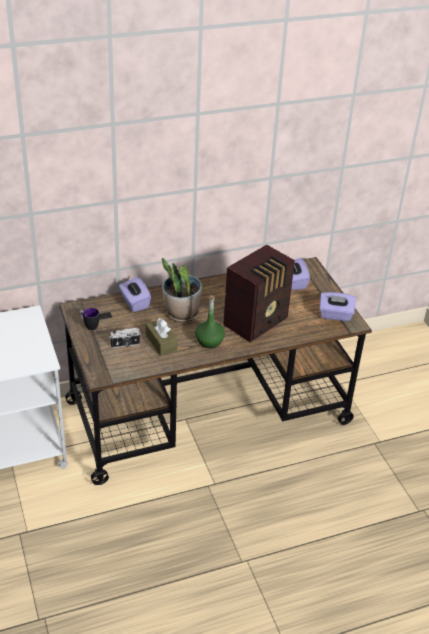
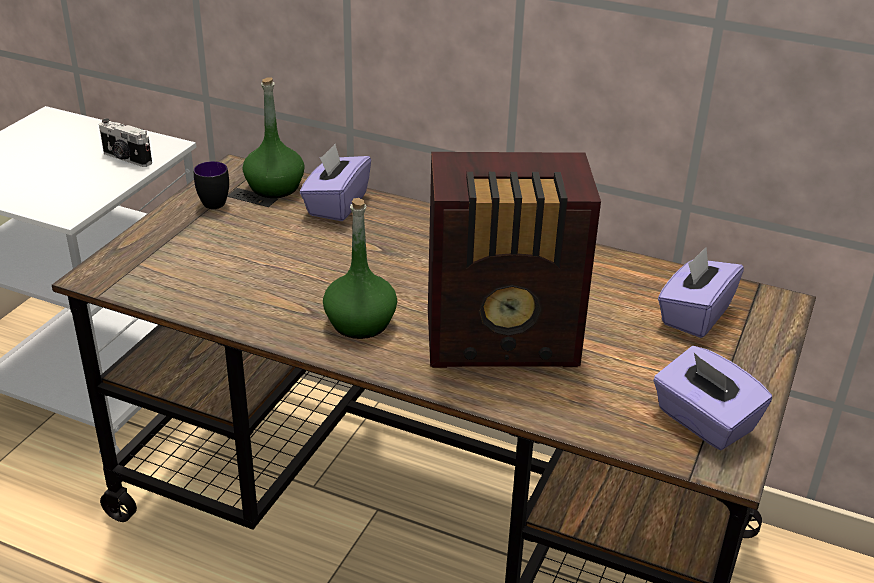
camera: 45 degrees right, 5 degrees down
(102, 308) = (274, 187): none -> green bottle
(125, 345) = (216, 253): camera -> camera (126, 159)
(161, 342) = (276, 280): brown tissue box -> none
(181, 313) = (385, 257): potted plant -> none

